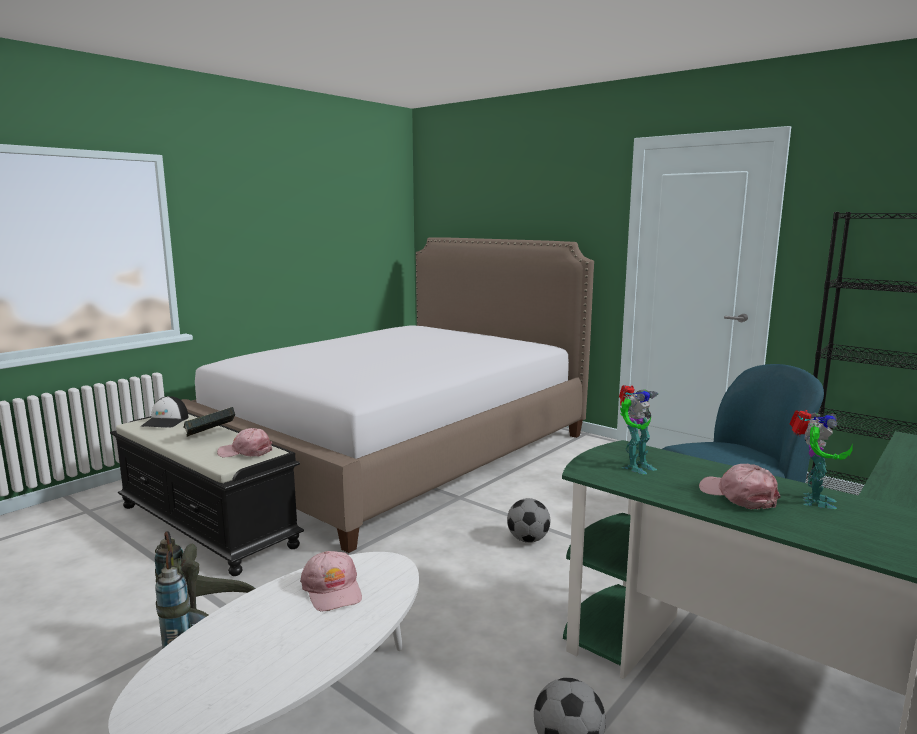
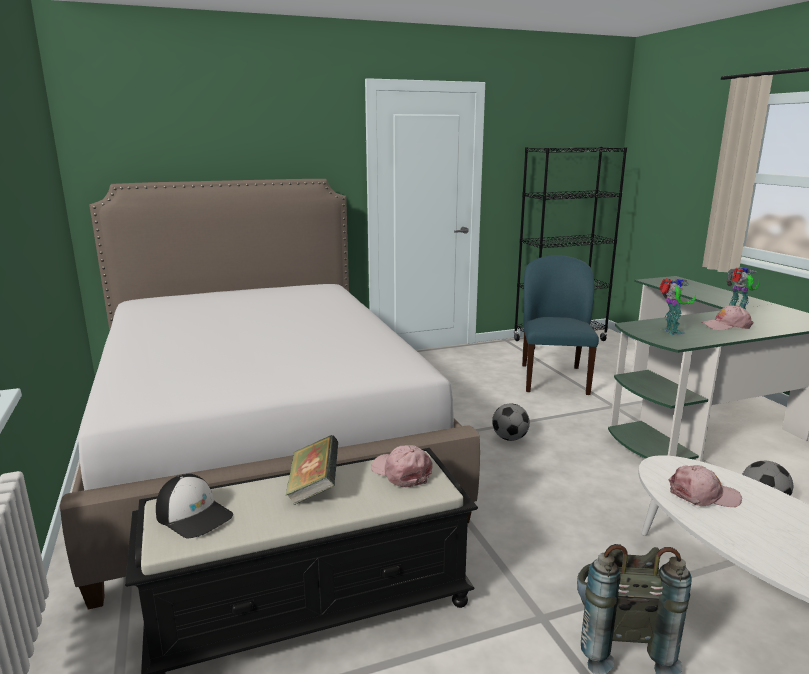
camera: 60 degrees left, 5 degrees up
(246, 451) = (401, 472): pink cap -> pink cap turned 105 degrees clockwise

